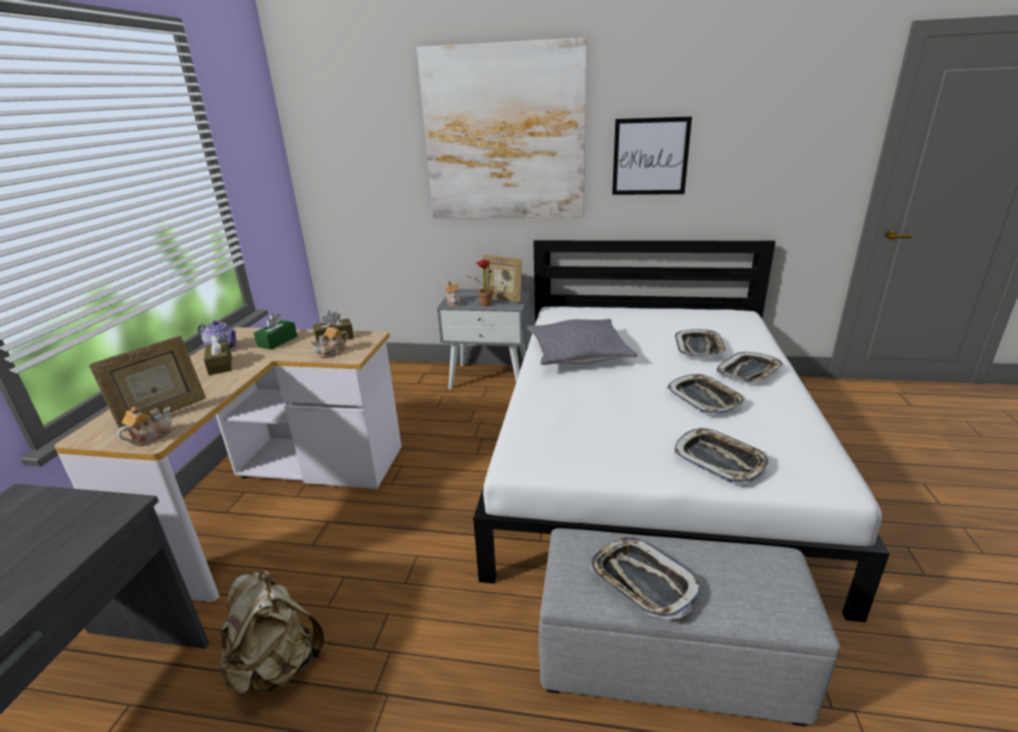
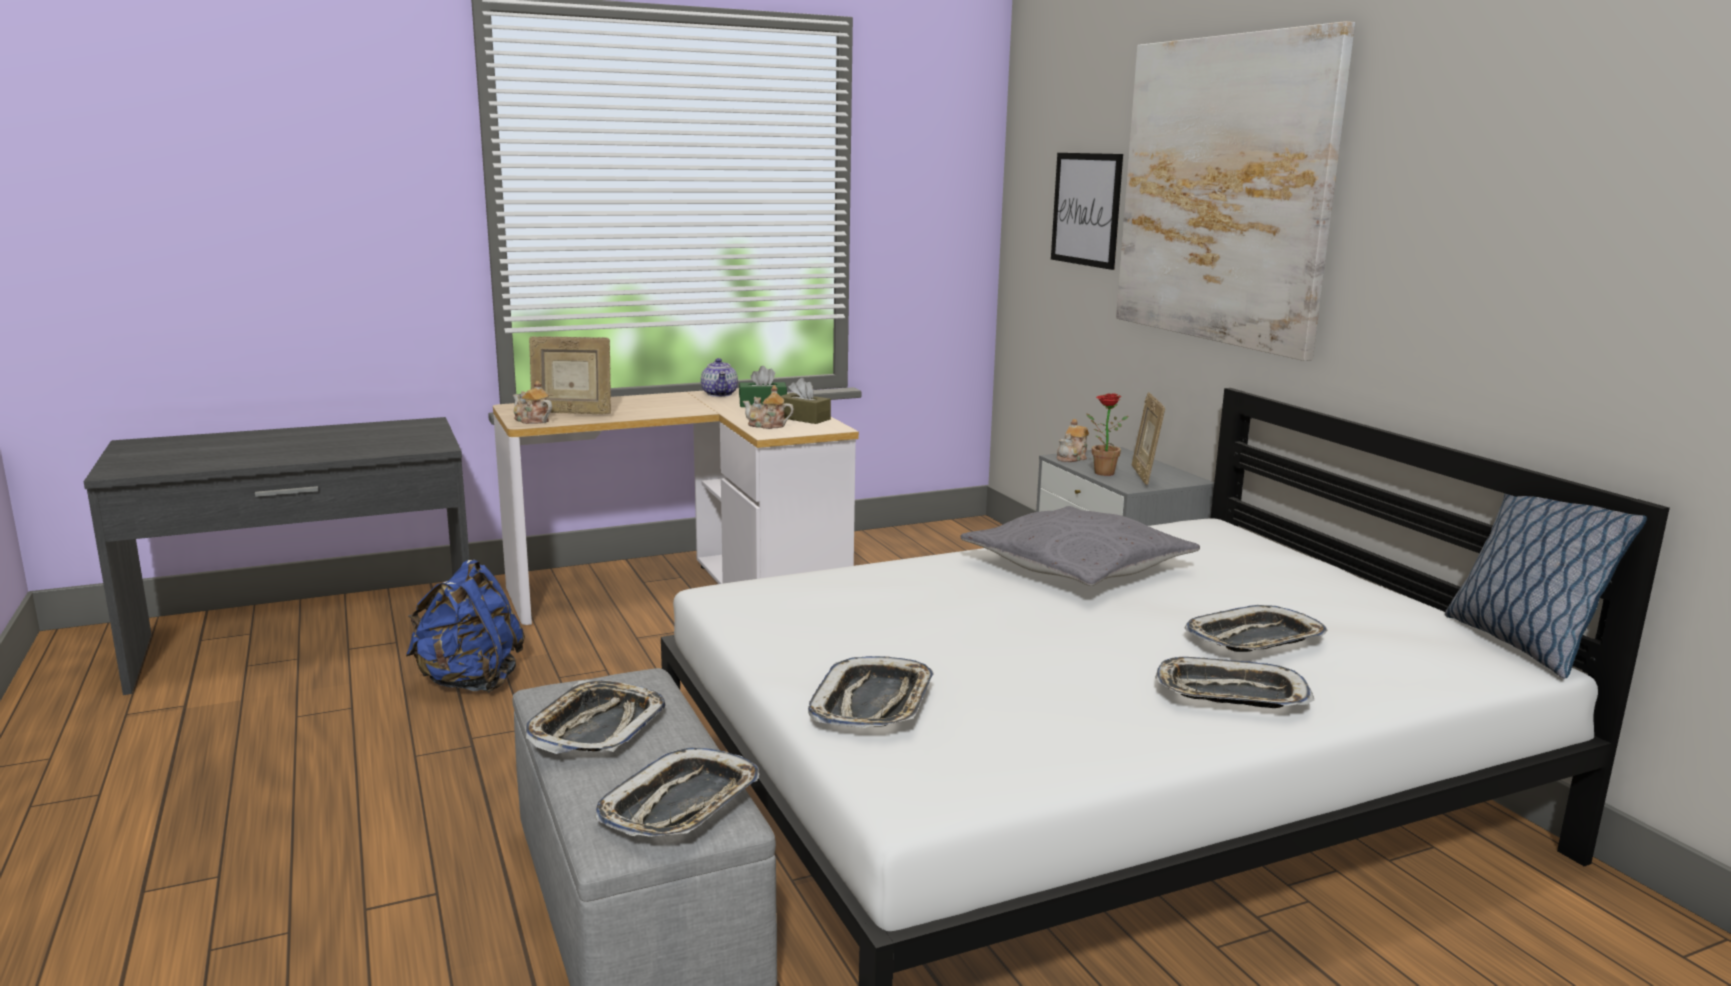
camera: 55 degrees right, 10 degrees down
(151, 437) = (532, 420): teapot -> teapot turned 150 degrees counterclockwise
(220, 365) = (682, 403): brown tissue box -> none
(276, 666) = (470, 682): beige backpack -> blue backpack
(650, 157) = (1434, 258): picture -> picture (1086, 209)
(704, 398) = (1061, 671): tray -> tray (681, 805)
(725, 309) = (1520, 643): none -> pillow

